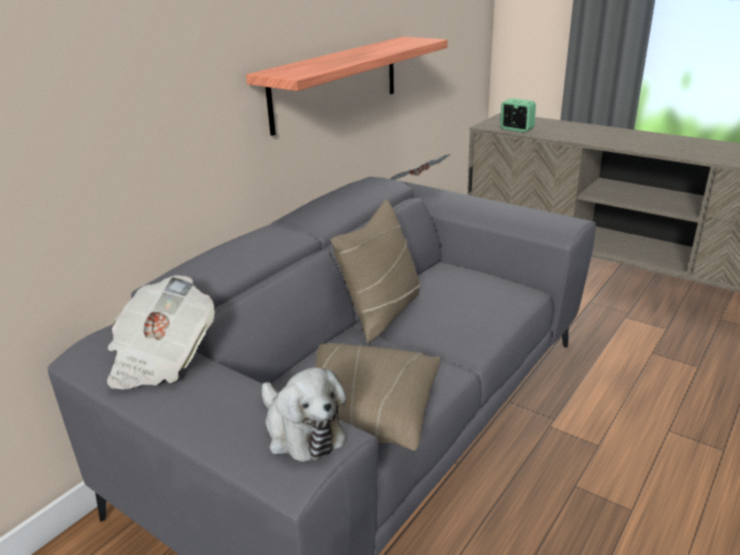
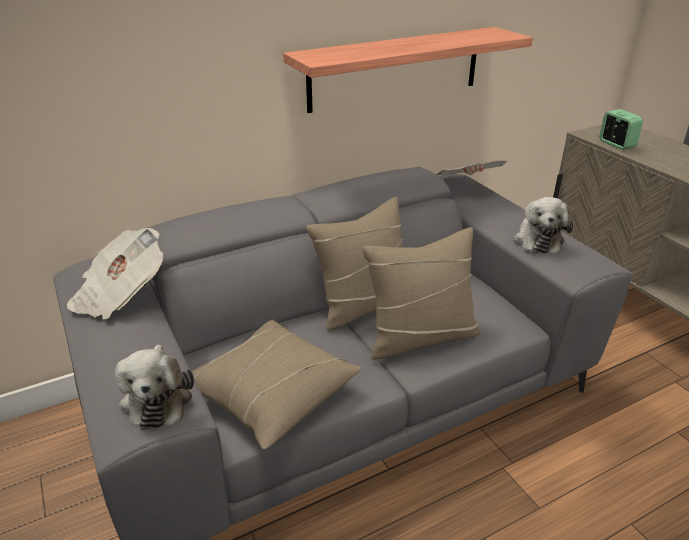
camera: 25 degrees right, 5 degrees up
(455, 324) = (421, 337): none -> beige pillow
(510, 213) = (538, 239): none -> plush toy

